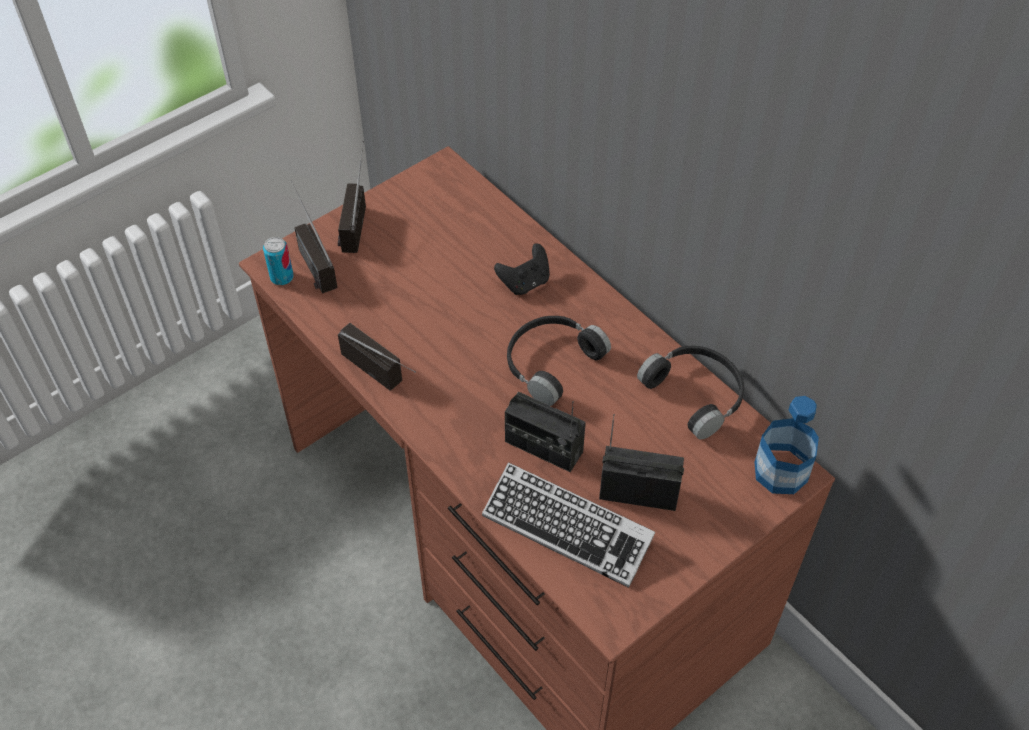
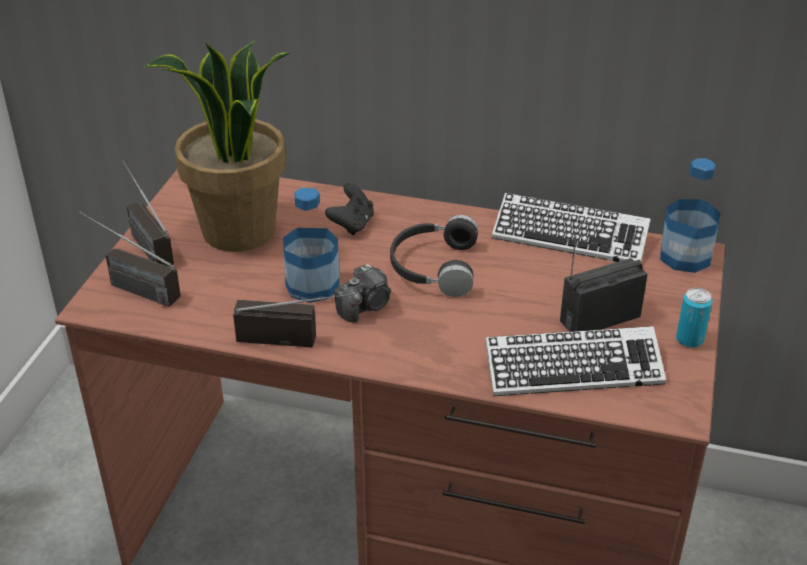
camera: 35 degrees left, 15 degrees down
(282, 277) = (114, 311): can -> can (689, 339)
(431, 244) = (239, 232): none -> potted plant
(440, 330) = (312, 285): none -> bottle
(462, 373) = (365, 306): none -> camera
(543, 447) = (491, 325): radio -> none
(696, 394) = (569, 237): black headphones -> keyboard

